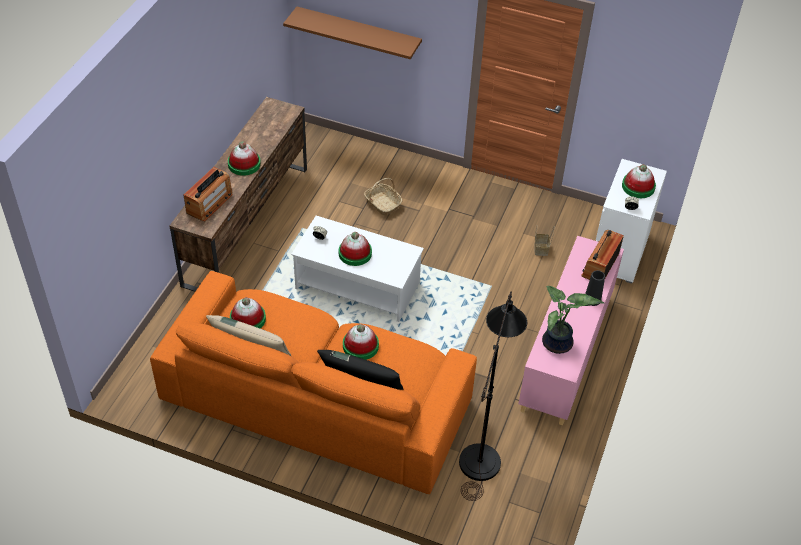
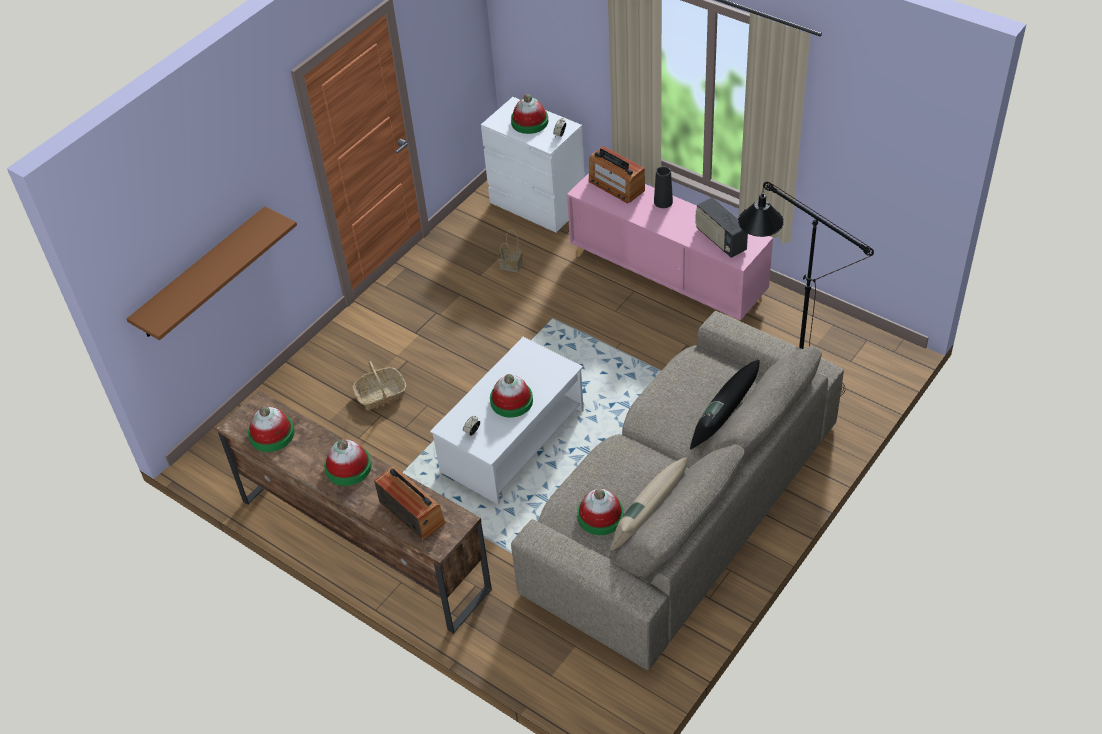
camera: 70 degrees left, 0 degrees up
(317, 398) = (680, 505): orange sofa -> beige sofa
(360, 346) = (670, 411): hat -> hat (271, 434)
(558, 345) = (720, 240): potted plant -> radio

